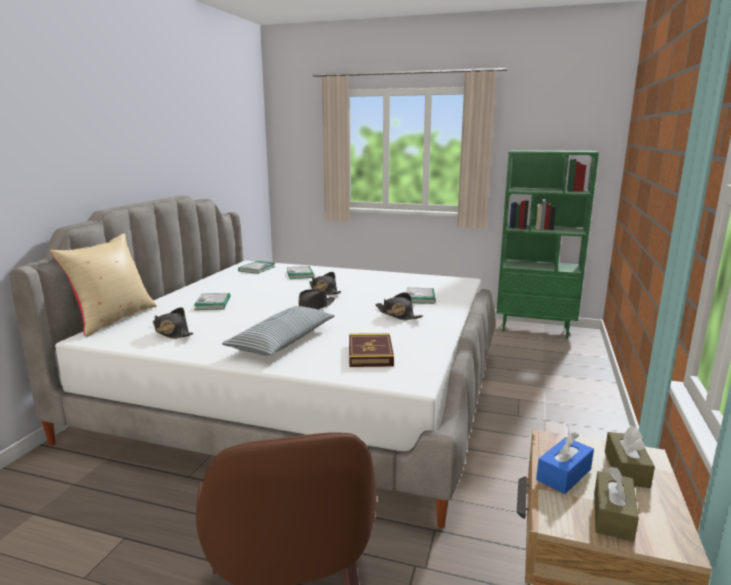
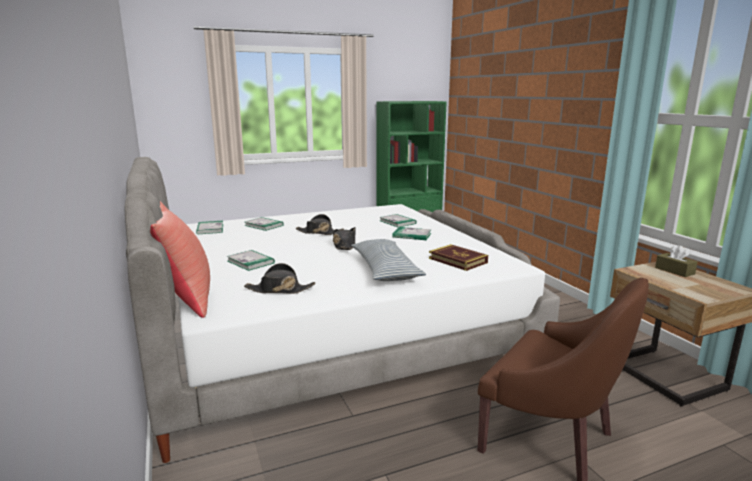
camera: 40 degrees left, 0 degrees up
(113, 319) = (185, 298): beige pillow -> red pillow
(397, 315) = (412, 235): black hat -> book
(563, 475) = (665, 281): blue tissue box -> none
(613, 516) = (709, 288): brown tissue box -> none

